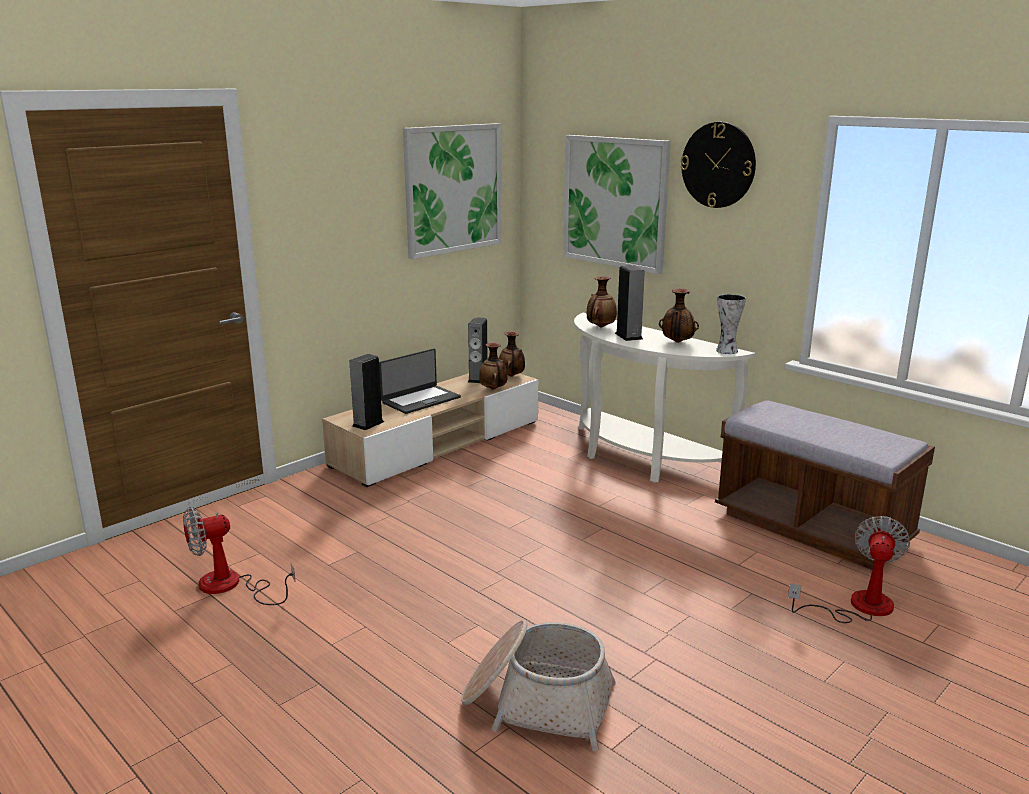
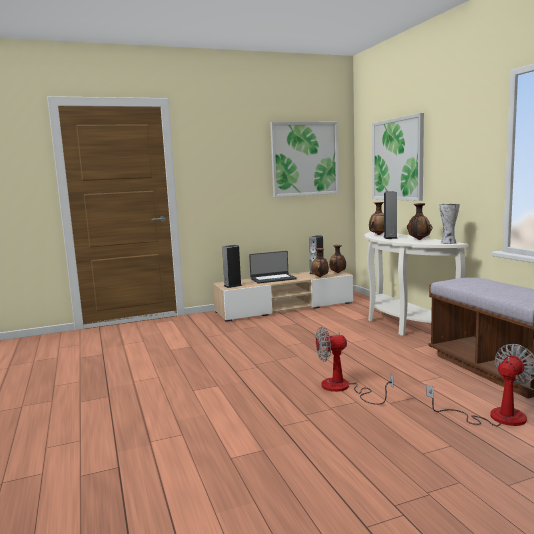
camera: 25 degrees right, 10 degrees down
(231, 586) = (115, 352): fan -> fan (343, 388)
(537, 703) = (211, 426): basket -> none
(718, 165) = (449, 121): wall clock -> none

